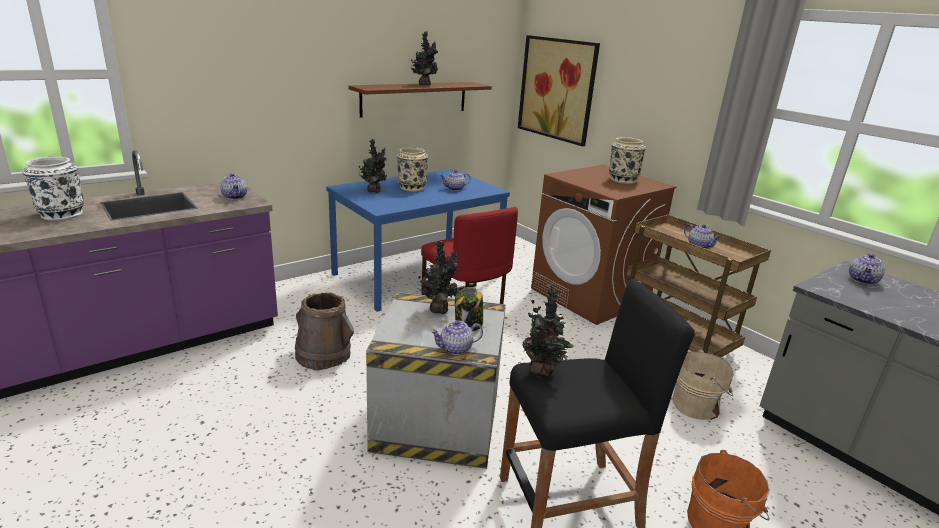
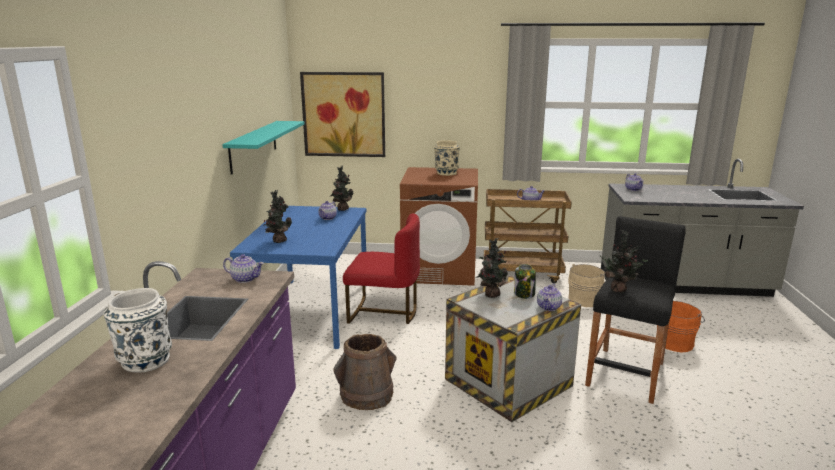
camera: 45 degrees left, 5 degrees down
(411, 187) = (298, 228): beige vase -> none
(414, 98) = (253, 145): brown shelf -> turquoise shelf
(424, 84) = (265, 130): potted plant -> potted plant (342, 209)

